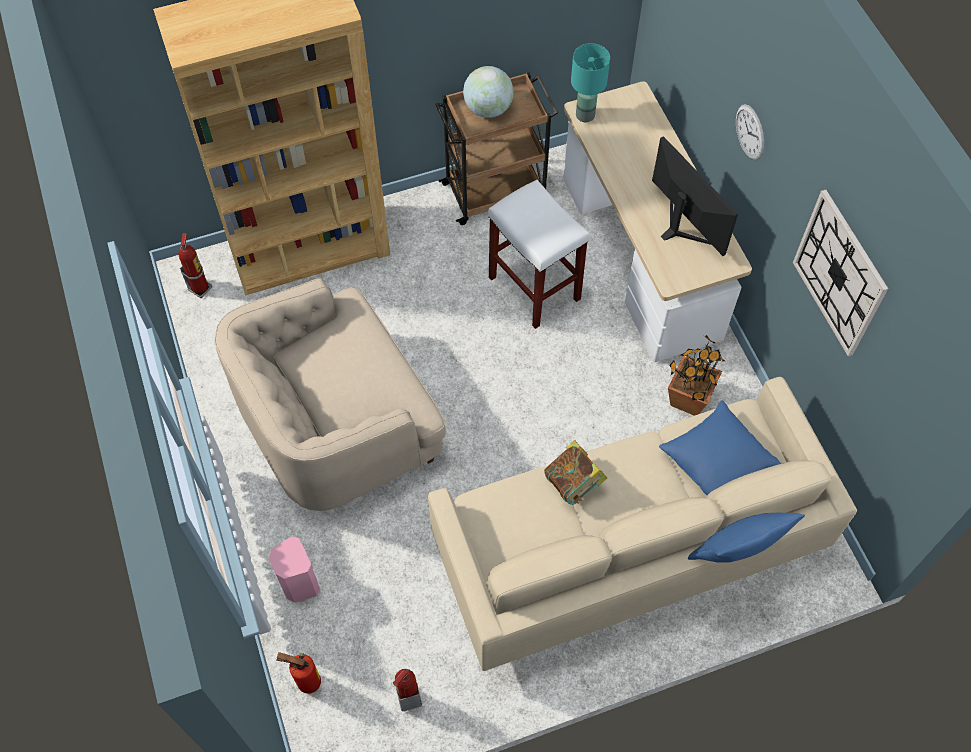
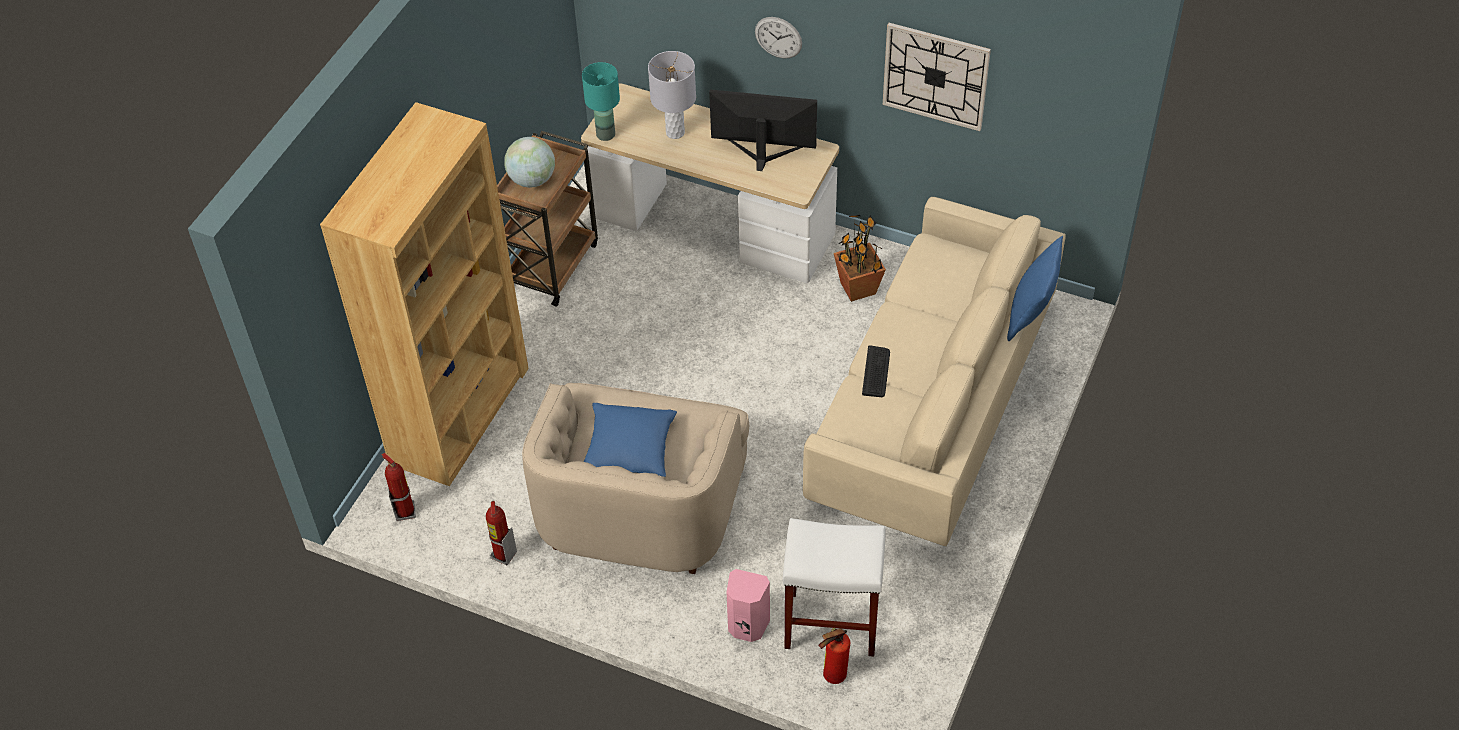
camera: 45 degrees left, 10 degrees down
(408, 698) = (911, 620): fire extinguisher -> fire extinguisher (503, 555)
(533, 288) = (663, 305): white stool -> white stool (830, 624)
(573, 483) = (876, 372): book -> keyboard
(637, 155) = (675, 133): none -> grey table lamp
(717, 461) = (945, 285): blue pillow -> blue pillow (629, 449)

